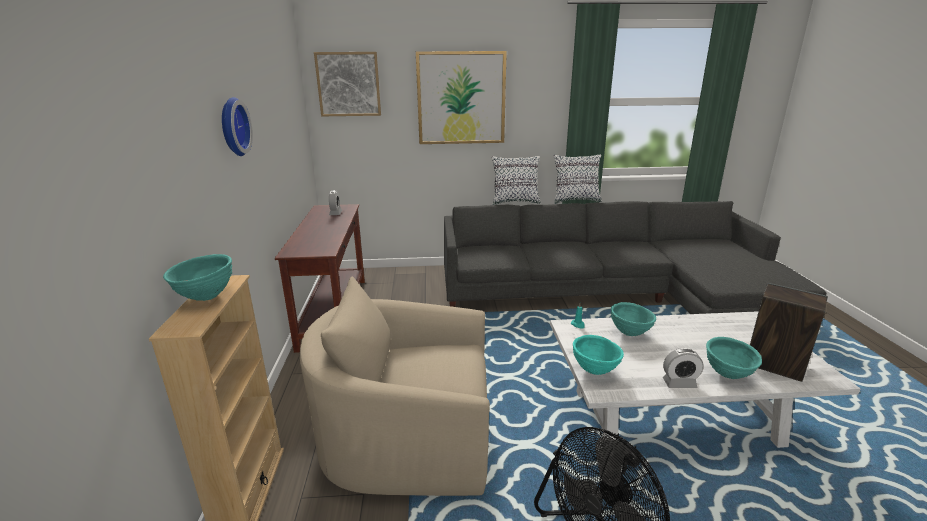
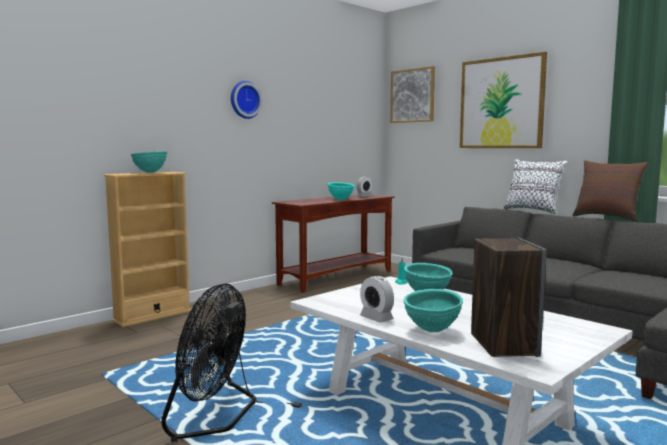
camera: 50 degrees right, 15 degrees down
(407, 437) = (247, 331): beige armchair -> none
(576, 201) = (606, 218): white pillow -> brown pillow
(595, 371) = (338, 296): turquoise bowl -> turquoise bowl (340, 199)

